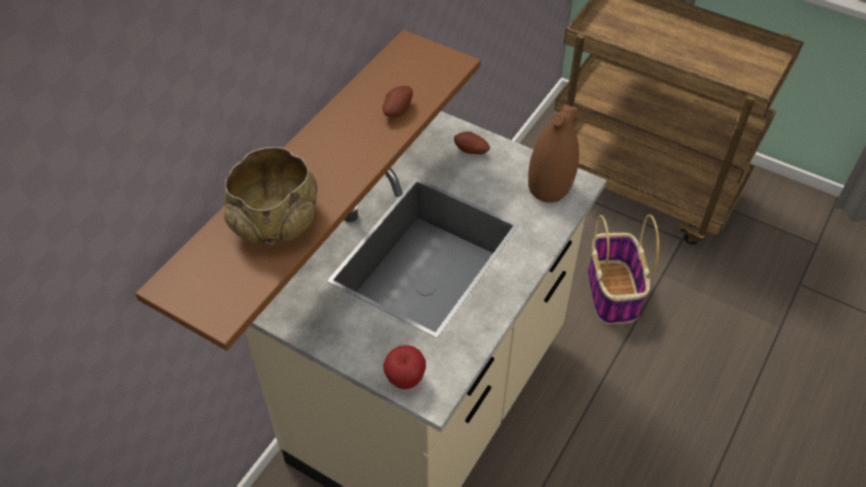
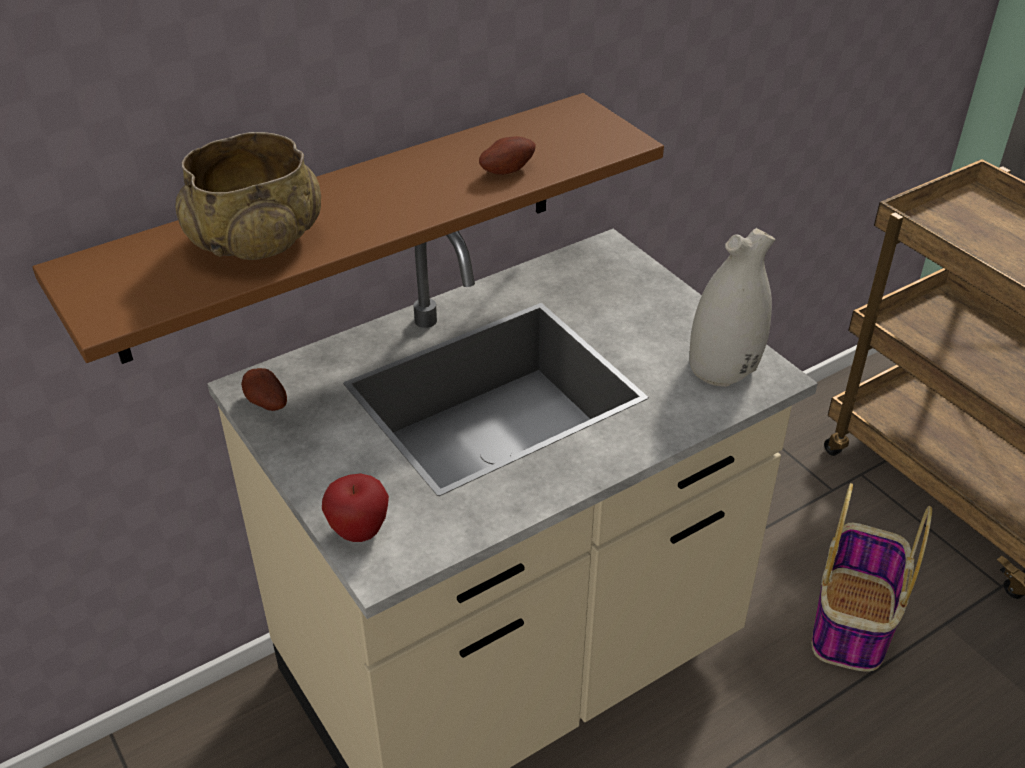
camera: 25 degrees right, 10 degrees down
(470, 151) = (637, 294): potato -> potato (265, 403)
(550, 187) = (724, 367): brown vase -> white vase

